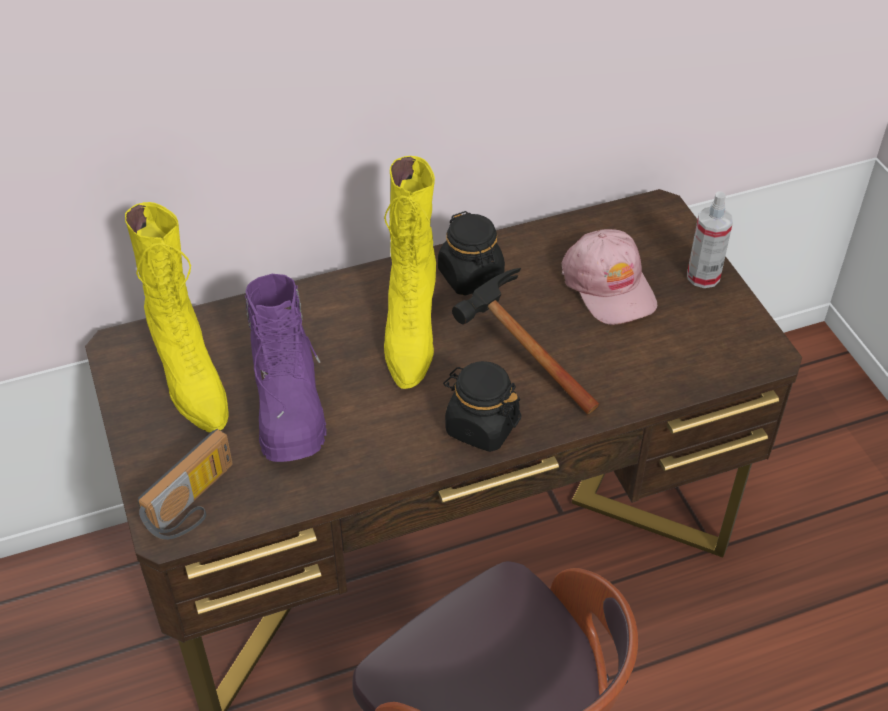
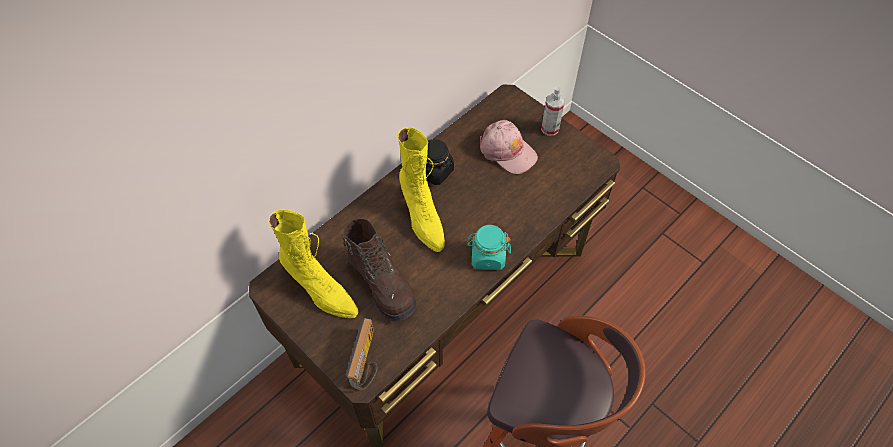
camera: 25 degrees left, 10 degrees up
(289, 404) = (383, 284): purple boot -> brown boot
(481, 426) = (487, 256): black jar -> turquoise jar
(515, 354) = (482, 208): hammer -> none

